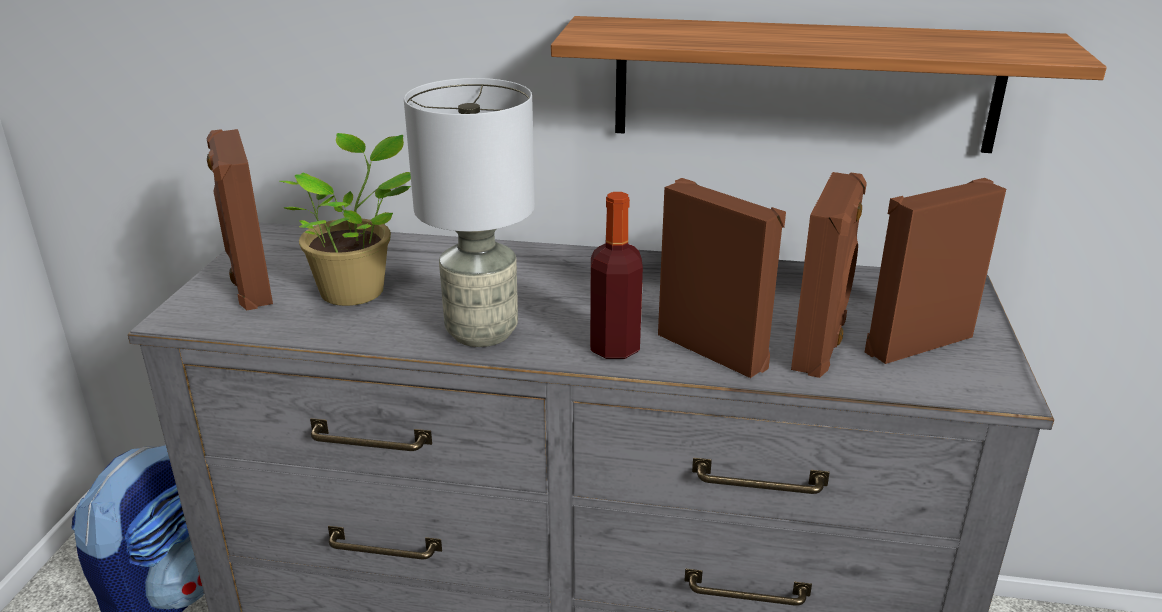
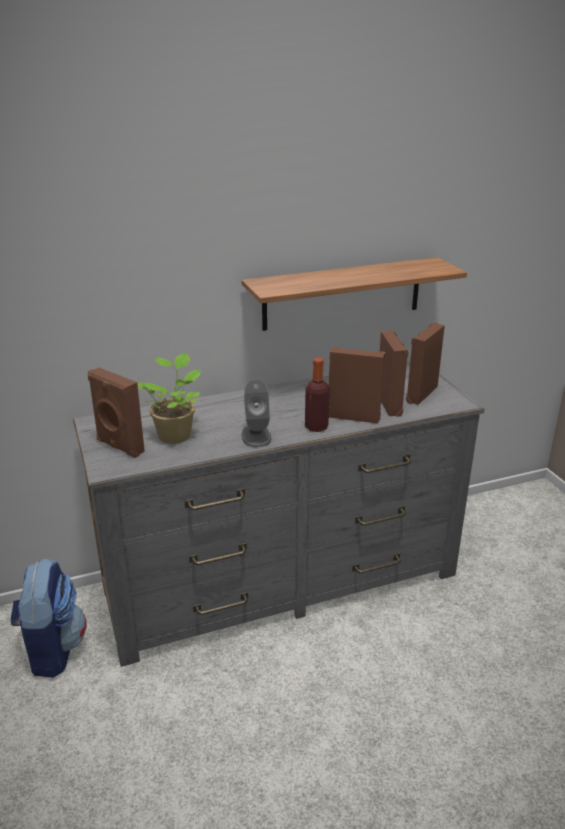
camera: 30 degrees left, 0 degrees up
(483, 332) = (256, 436): grey table lamp -> grey speaker

